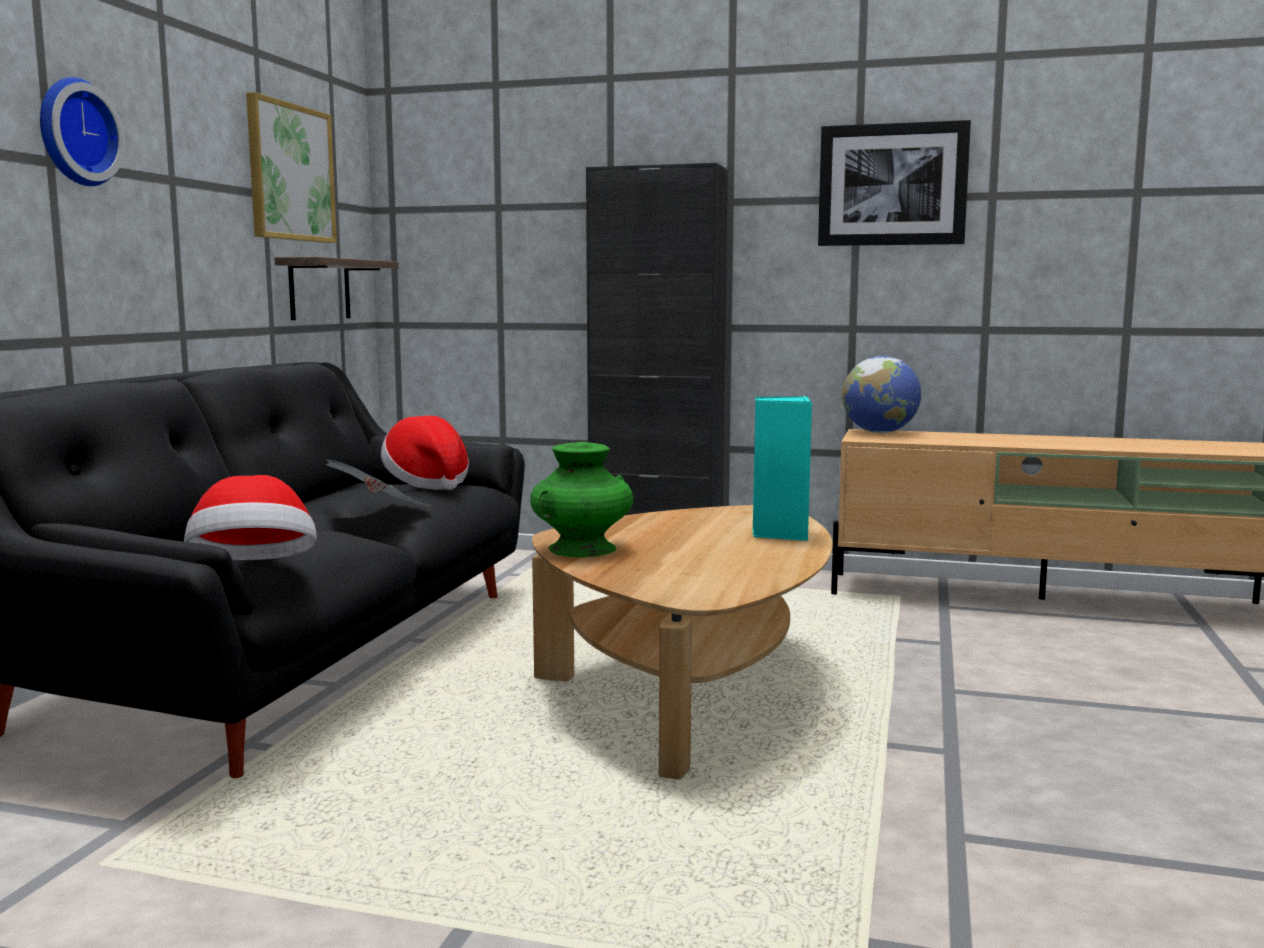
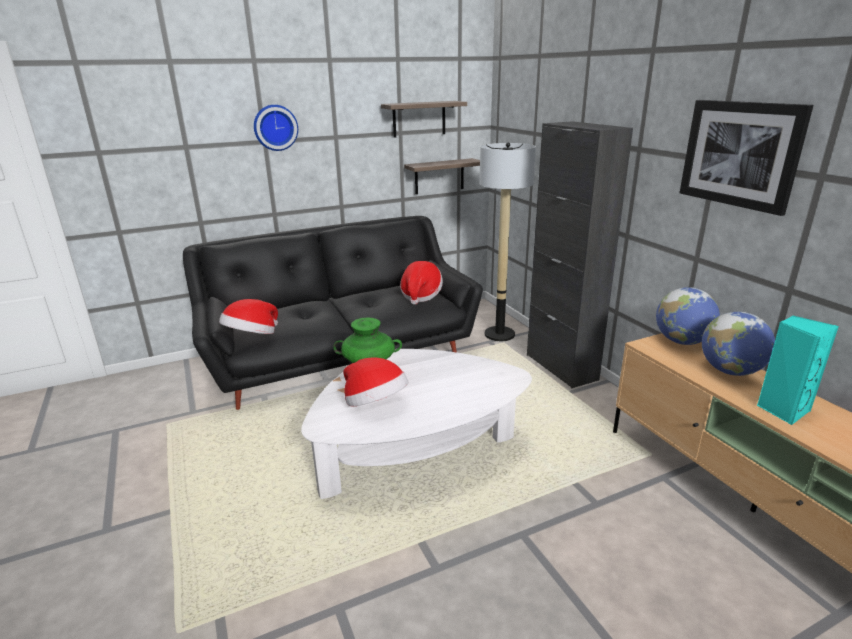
camera: 50 degrees right, 15 degrees up
(290, 173) = (419, 119): picture -> shelf
(379, 510) = (366, 310): newspaper -> none
(503, 564) = (499, 334): none -> floor lamp
(692, 691) = (417, 456): brown coffee table -> white coffee table
(693, 564) = (375, 404): none -> hat
(780, 533) = (467, 400): turquoise speaker -> turquoise speaker (782, 409)
(967, 437) = (730, 371): none -> globe

